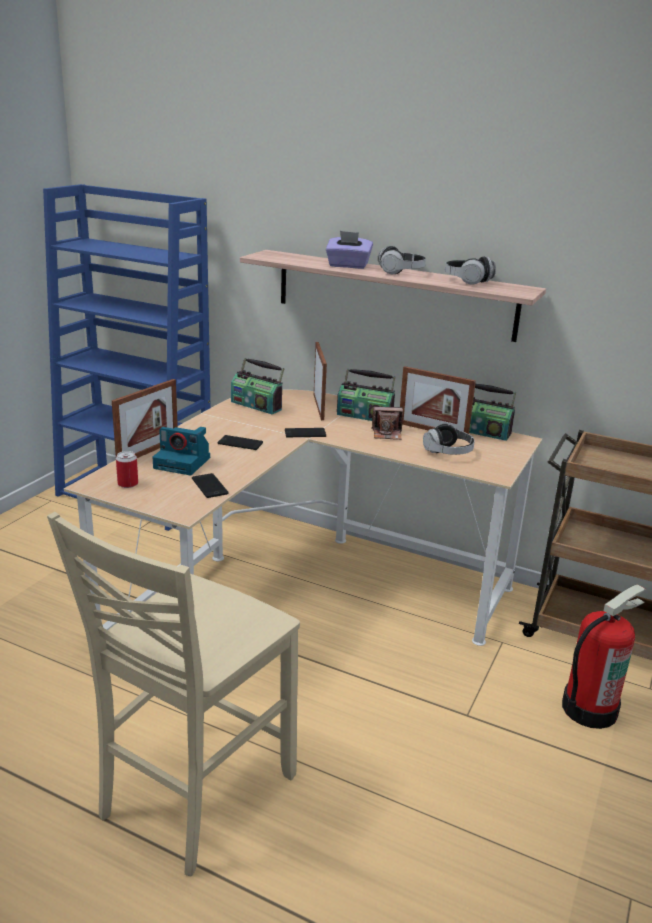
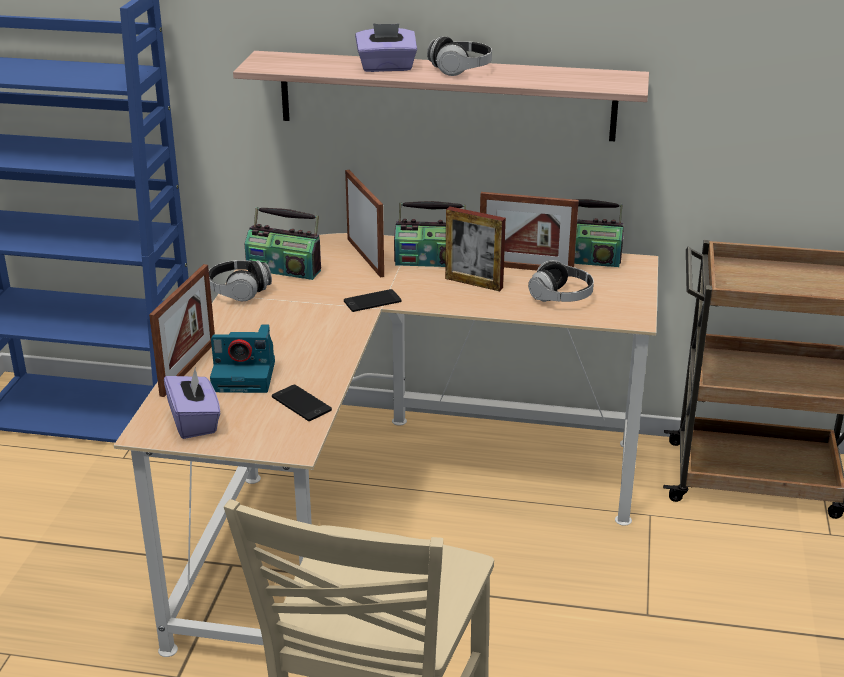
camera: 15 degrees left, 5 degrees up
(128, 484) = (194, 421): can -> purple tissue box
(240, 443) = (299, 332): phone -> none
(387, 434) = (474, 283): camera -> picture frame
(467, 281) = (551, 73): headphones -> headphones (239, 291)
(589, 708) = (775, 573): fire extinguisher -> none

